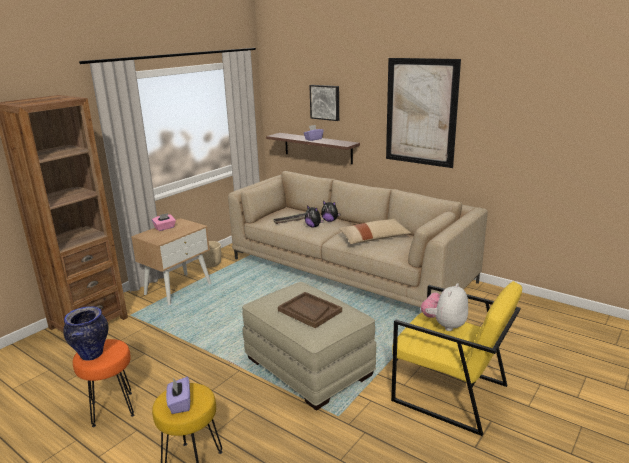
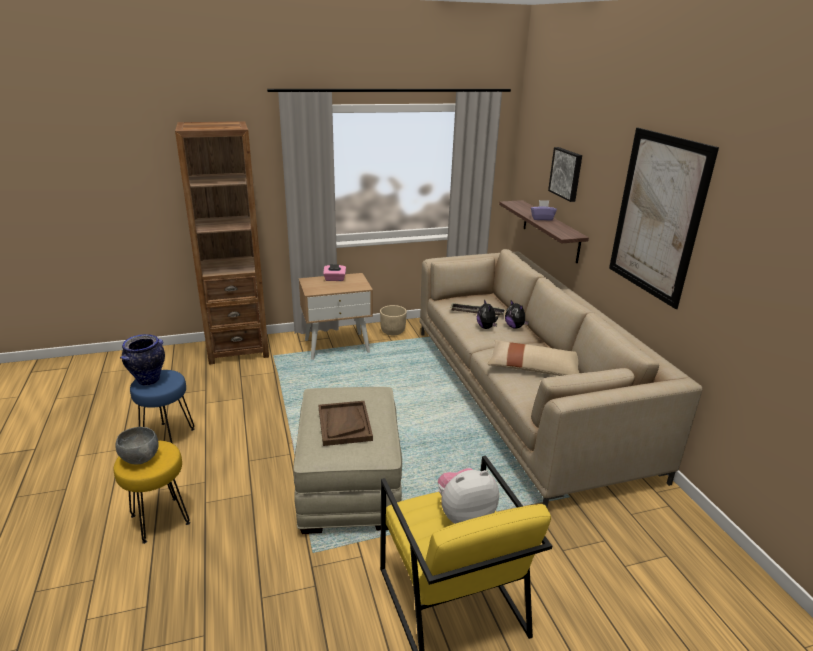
camera: 35 degrees right, 5 degrees up
(113, 409) = (168, 437): orange stool -> blue stool
(180, 404) = (140, 459): purple tissue box -> grey bowl

